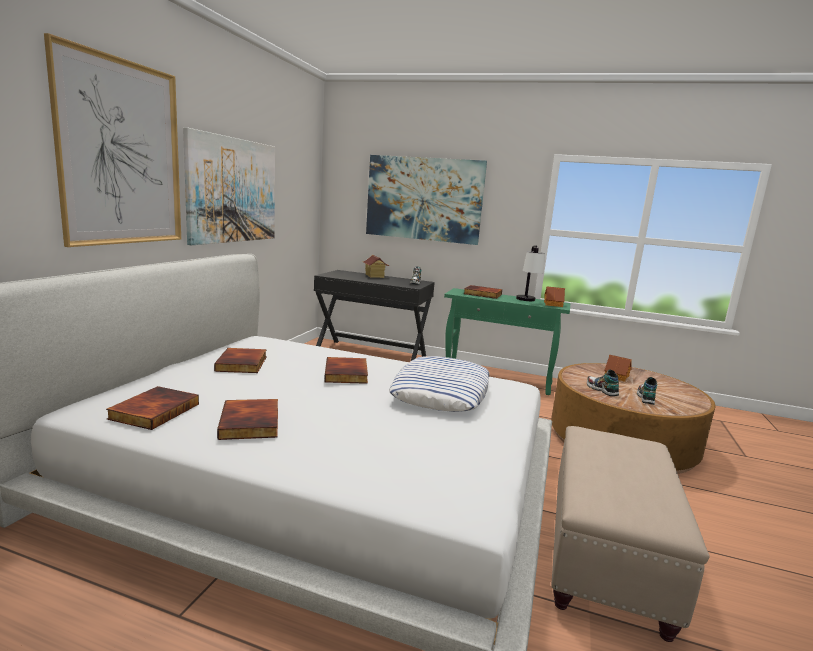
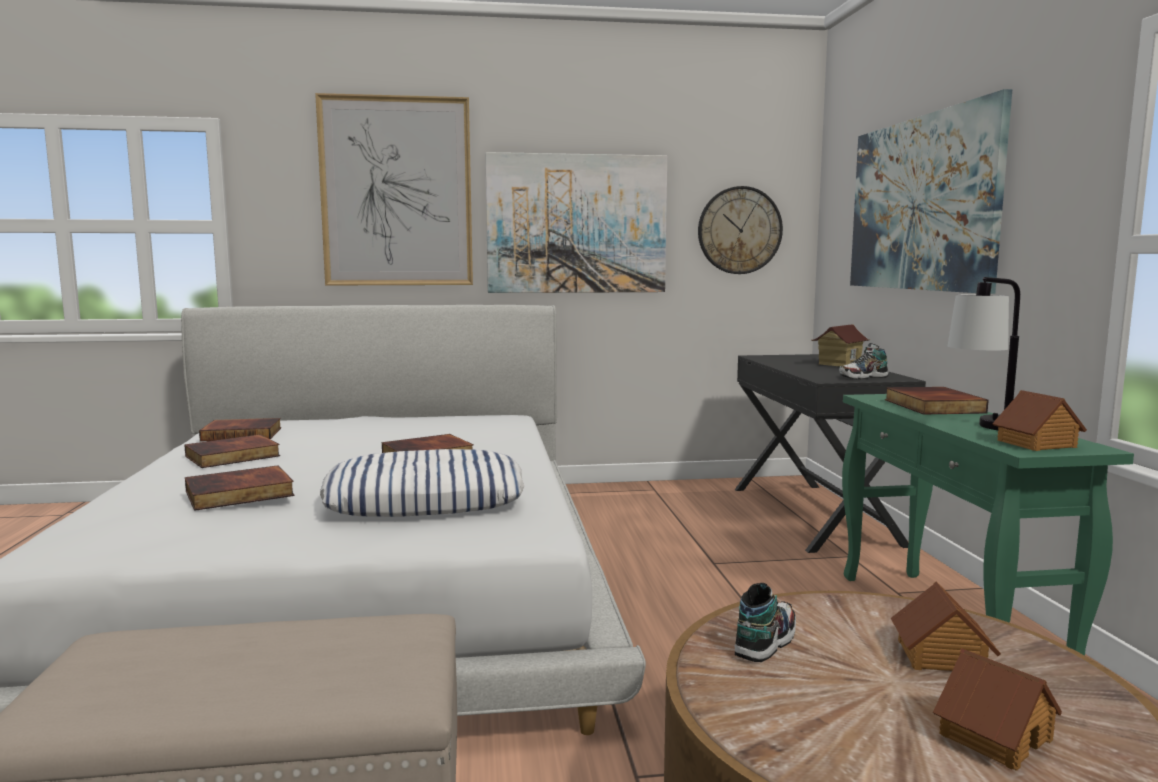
camera: 65 degrees right, 5 degrees down
(243, 364) = (406, 427): book -> book (239, 494)
(298, 198) = (739, 230): none -> wall clock
(645, 398) = (809, 704): shoe -> none
(663, 387) = (993, 735): none -> toy house

